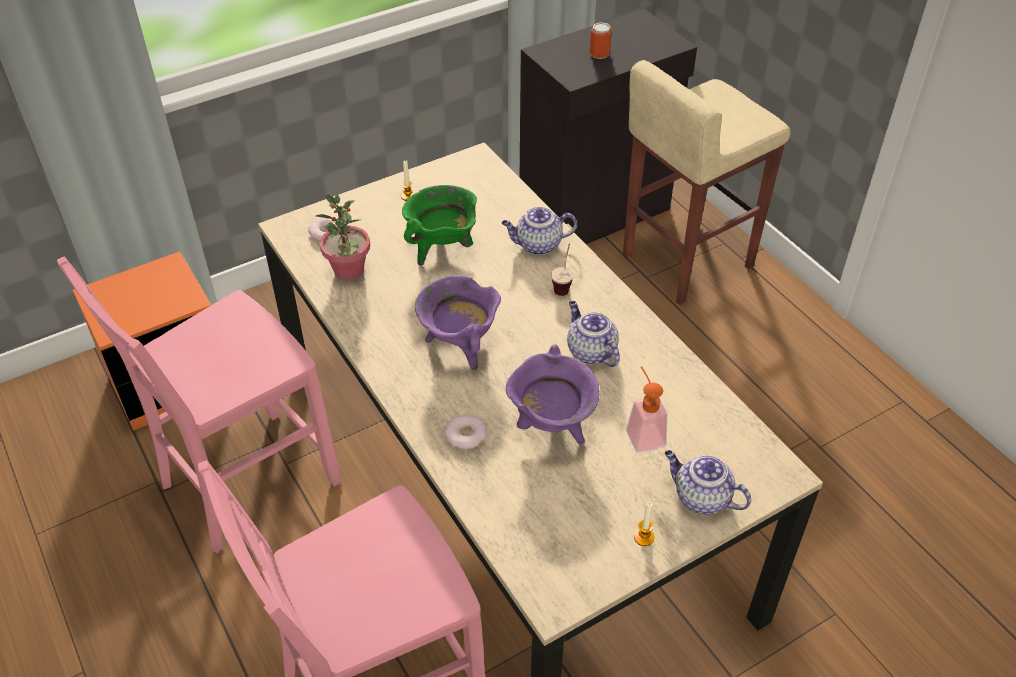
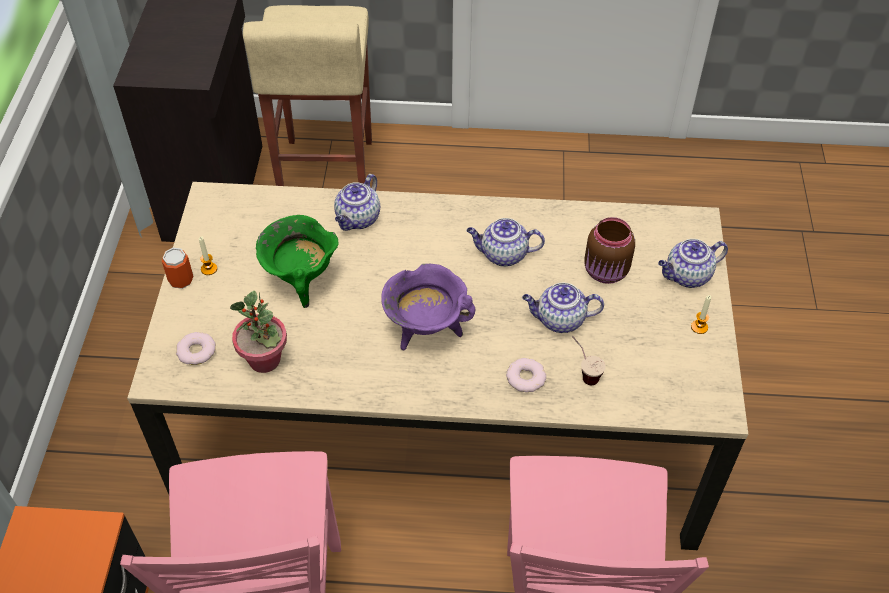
camera: 55 degrees left, 5 degrees up
(552, 426) = (559, 320): purple cooking pot -> teapot
(563, 284) = (417, 229): cup -> cup (583, 372)
(599, 54) = (181, 45): can -> can (181, 280)
(643, 433) = (606, 272): soap dispenser -> brown jar

